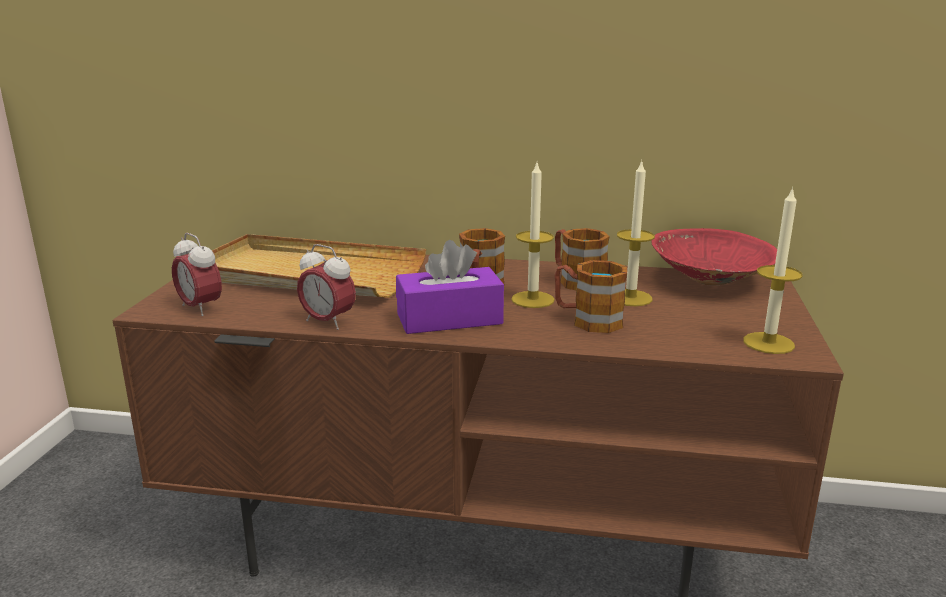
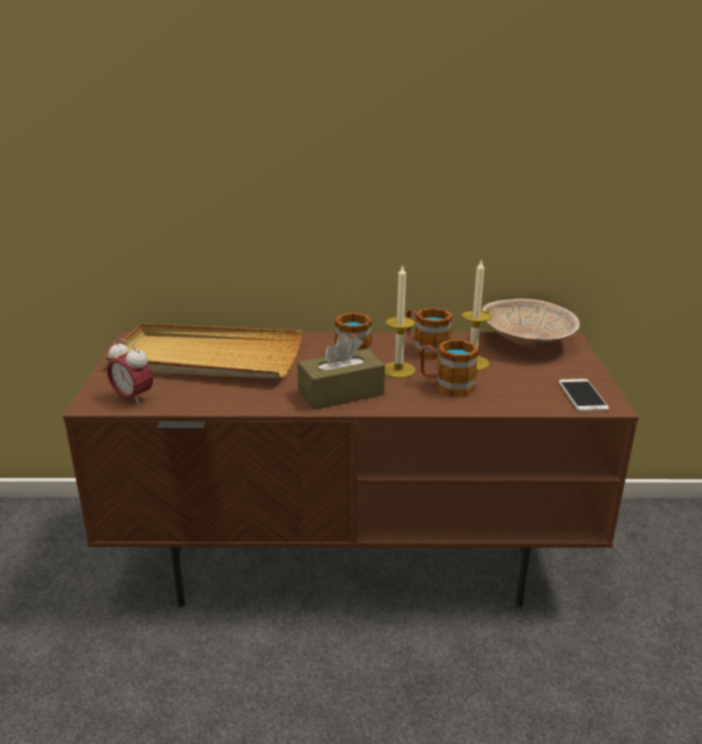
camera: 10 degrees left, 5 degrees up
(328, 322) = (246, 404): alarm clock -> none
(449, 319) = (341, 393): purple tissue box -> brown tissue box
(711, 281) = (527, 343): red bowl -> beige bowl
(768, 343) = (582, 396): candle -> phone

